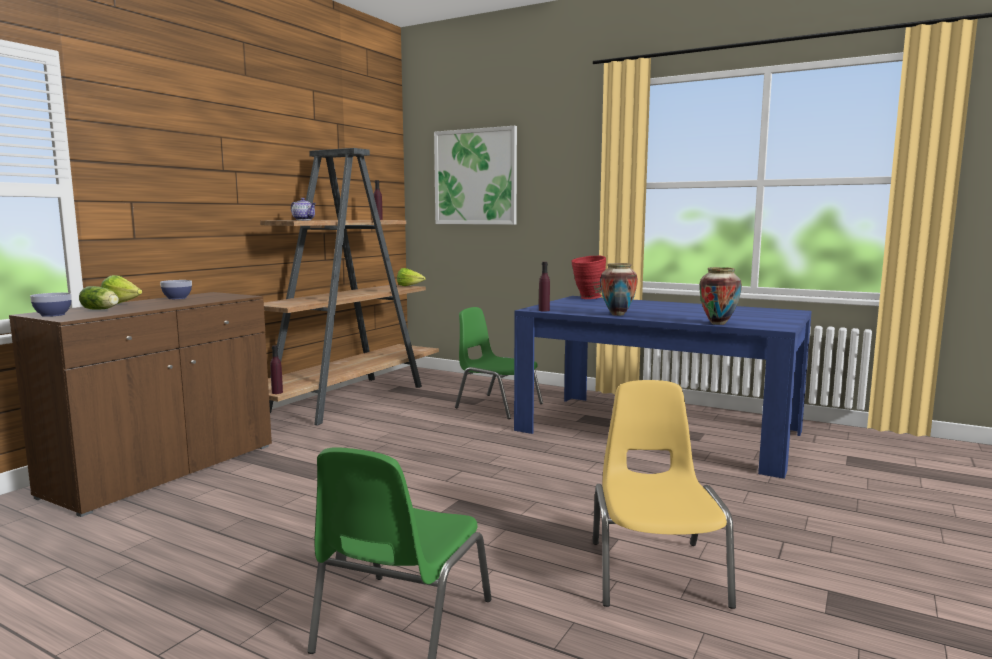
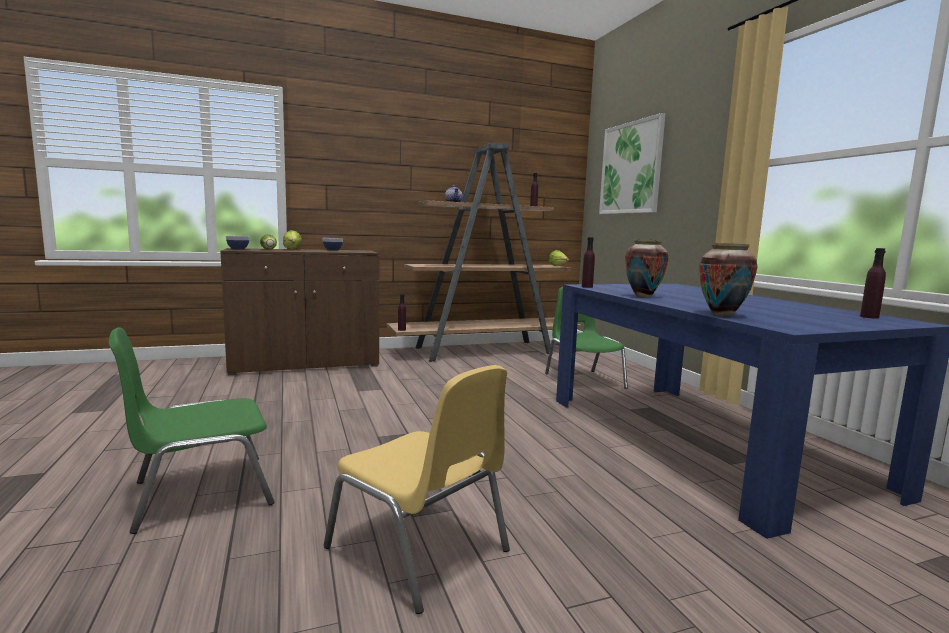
camera: 40 degrees right, 0 degrees up
(587, 298) = (679, 286): red vase -> none
(655, 571) = (420, 550): yellow chair -> yellow chair turned 90 degrees clockwise
(768, 310) = (869, 317): none -> purple bottle

